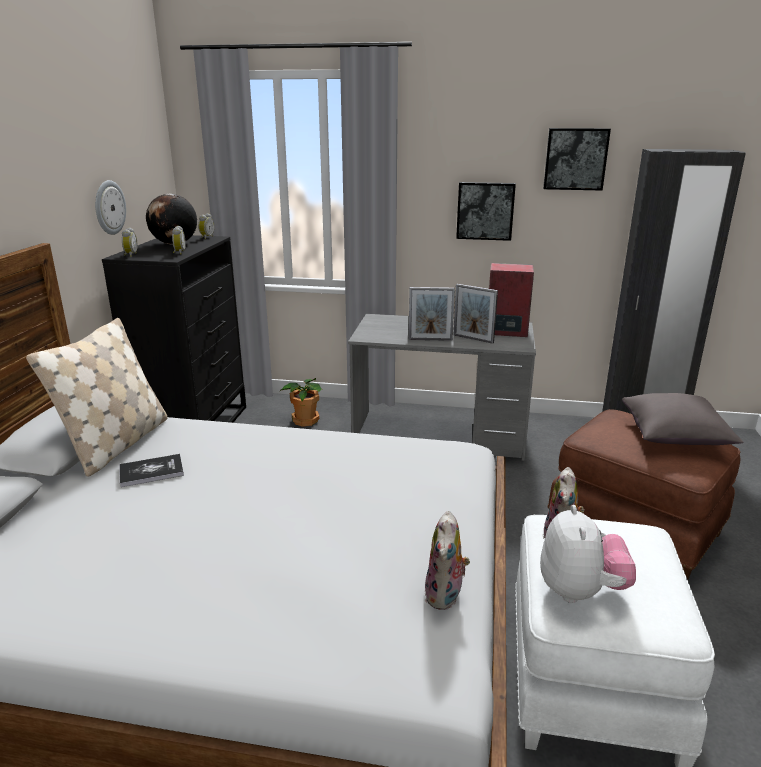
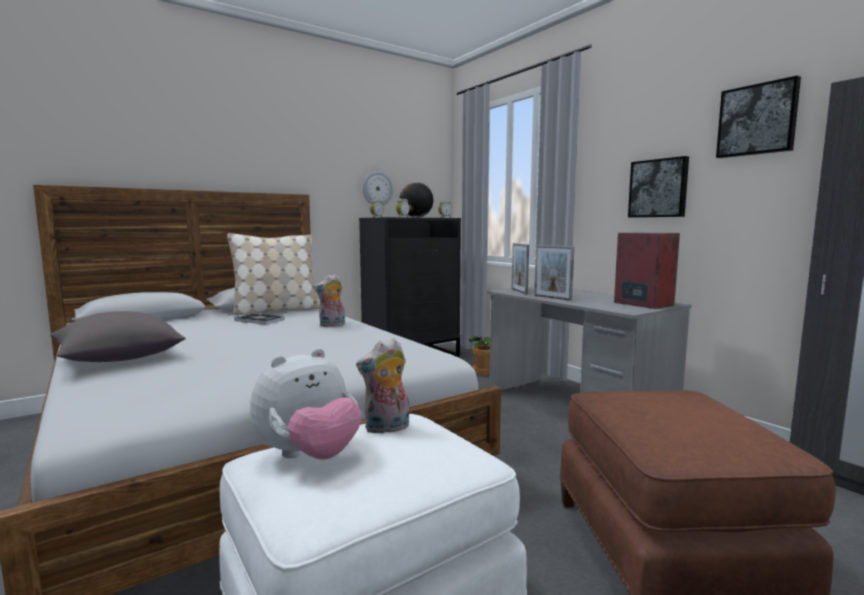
camera: 45 degrees right, 15 degrees down
(445, 596) = (205, 398): plush toy -> plush toy (332, 325)
(473, 339) = (592, 302): picture frame -> picture frame (519, 291)
(674, 436) = (721, 423): grey pillow -> grey pillow (119, 358)

